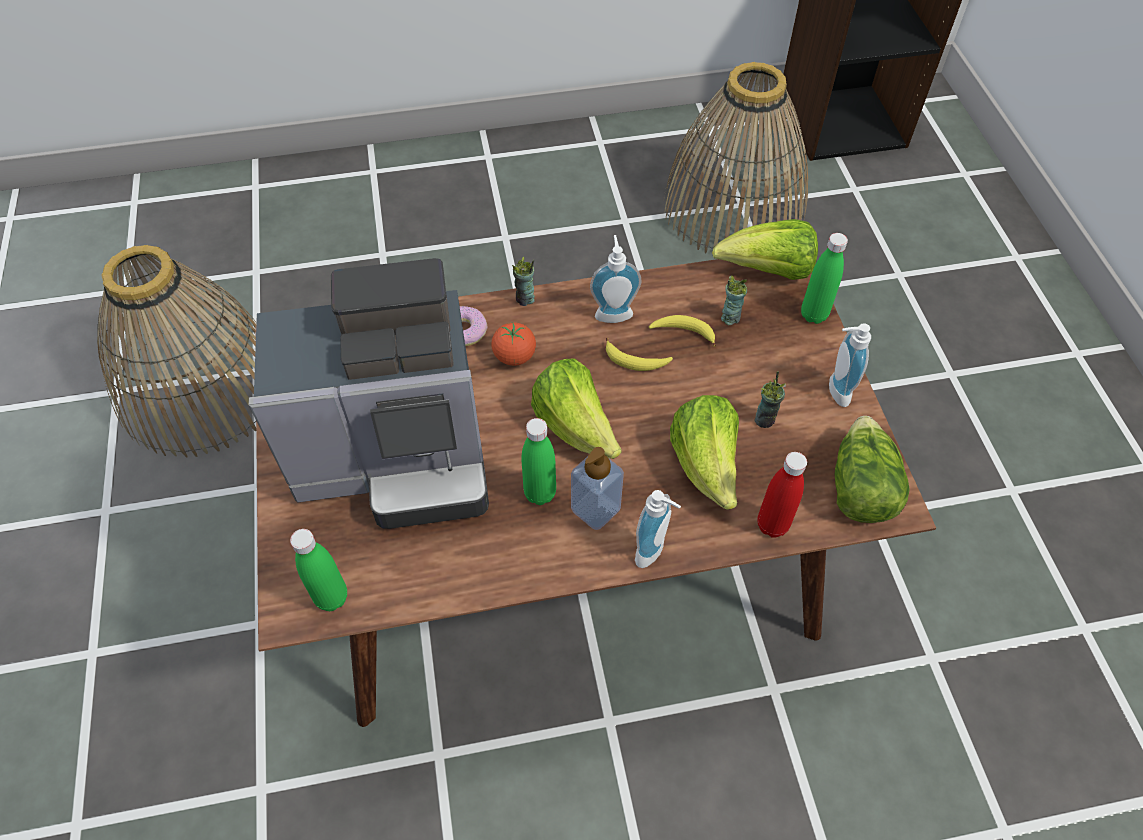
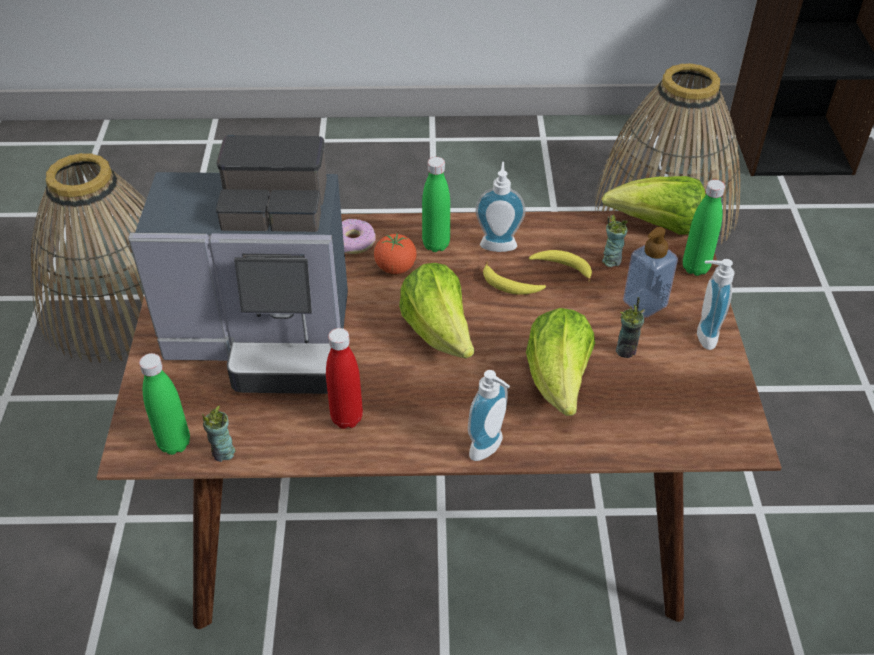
camera: 10 degrees right, 10 degrees down
(525, 299) = (417, 223): cup -> cup (223, 453)
(540, 493) = (391, 384): green bottle -> green bottle (436, 244)
(595, 509) = (441, 405): soap dispenser -> soap dispenser (644, 303)
(772, 525) = (613, 442): red bottle -> red bottle (347, 418)
(860, 487) = (709, 421): lettuce -> none

